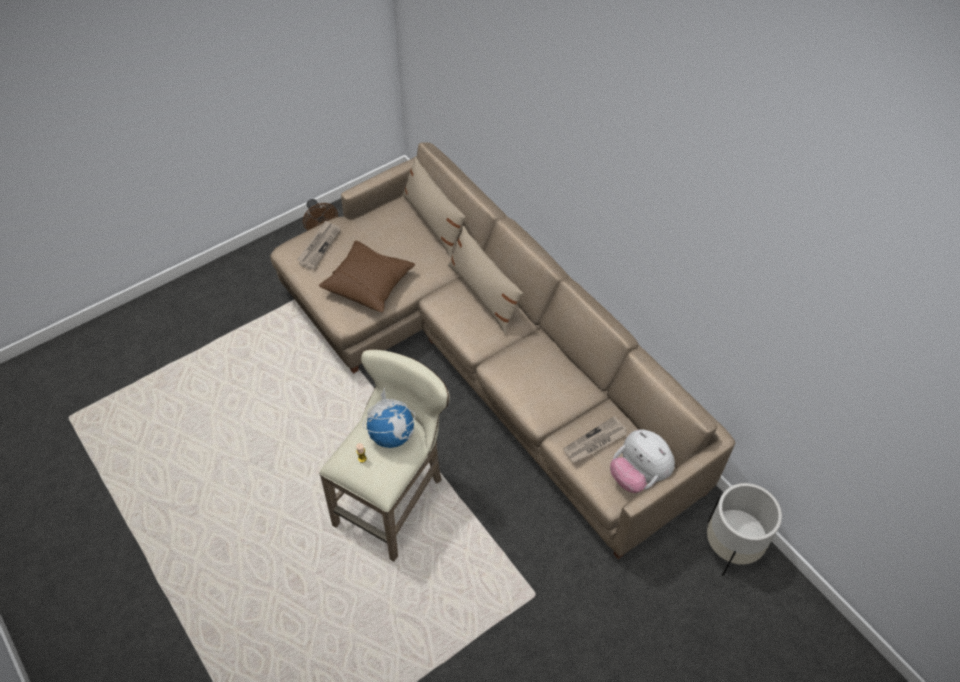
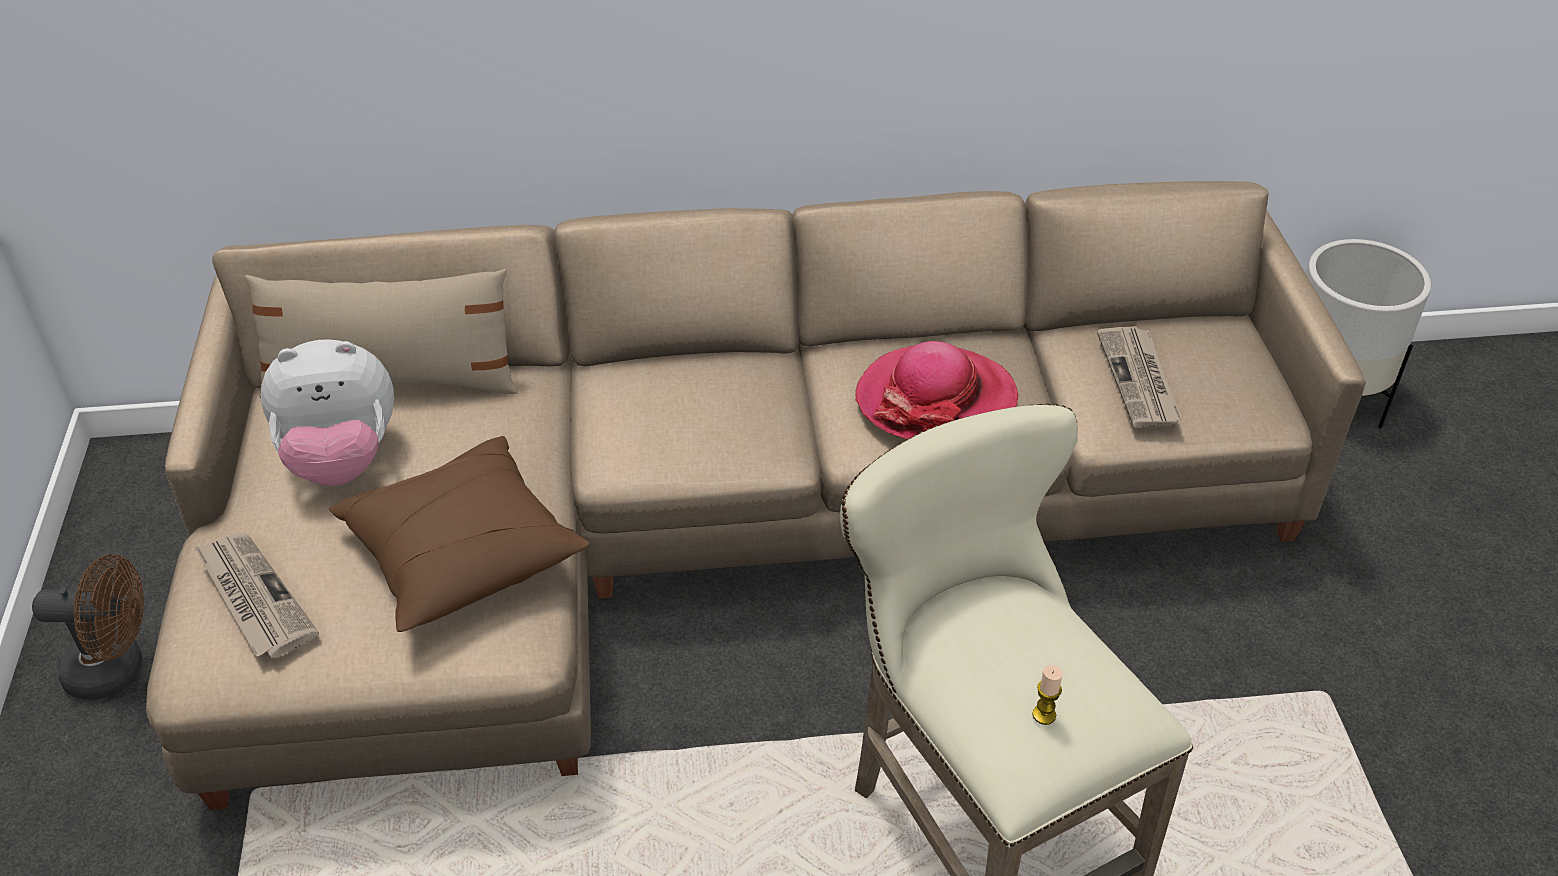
camera: 60 degrees left, 10 degrees down
(392, 435) = (1006, 633): globe -> none
(484, 294) = (663, 385): beige pillow -> none
(532, 379) = (936, 400): none -> hat
(638, 476) = (1240, 361): plush toy -> plush toy (342, 459)

